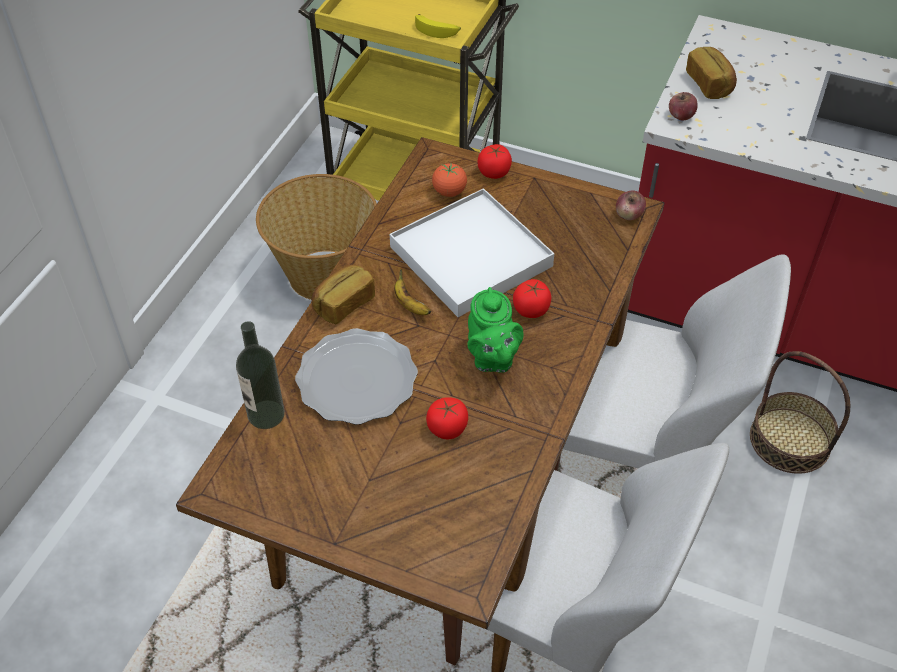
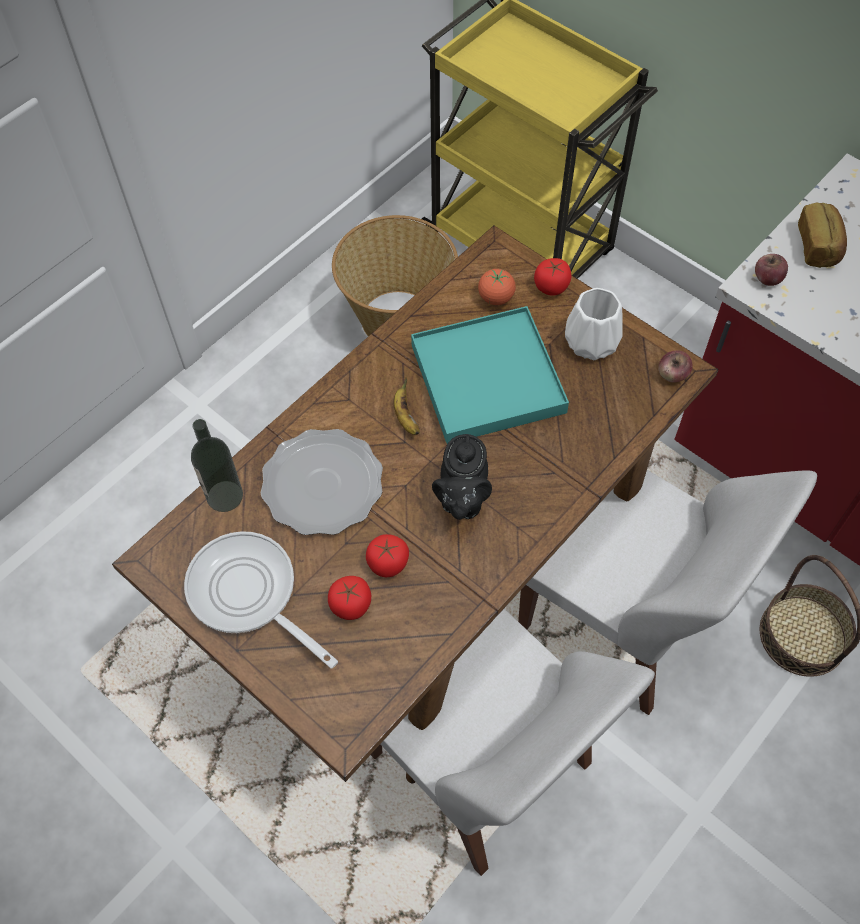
camera: 20 degrees right, 10 degrees up
(326, 492) = (249, 595): none -> frying pan
(343, 303) = (341, 397): bread -> none
(437, 30) = (559, 100): banana -> none
(470, 256) = (487, 378): white tray -> turquoise tray
(491, 358) = (462, 500): green teapot -> black teapot
(531, 309) = (524, 456): tomato -> tomato (351, 605)
(547, 206) = (590, 341): none -> white vase

